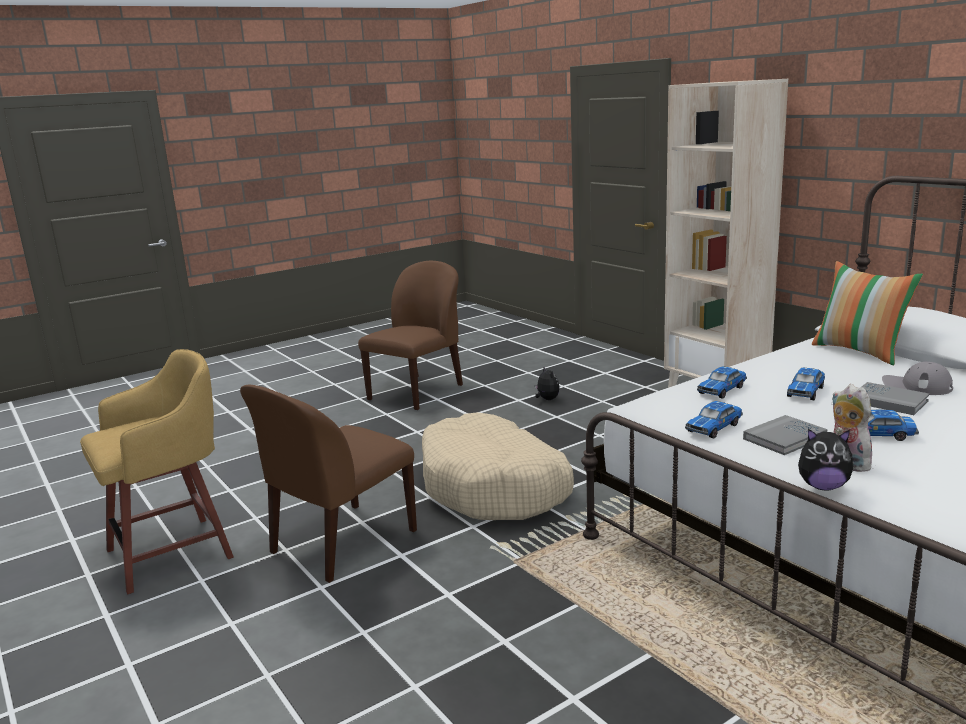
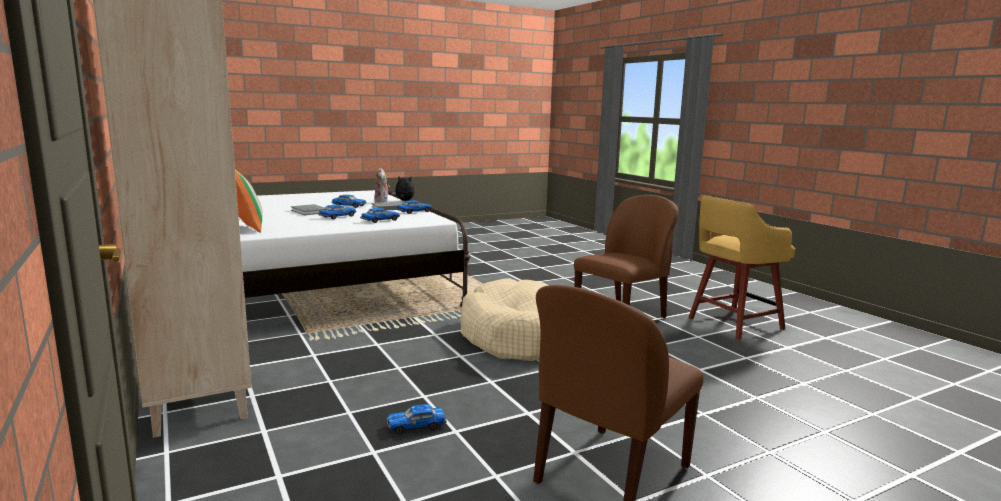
camera: 175 degrees left, 5 degrees down
(547, 399) = (416, 426): plush toy -> toy car
(916, 386) = (275, 214): grey cap -> none

